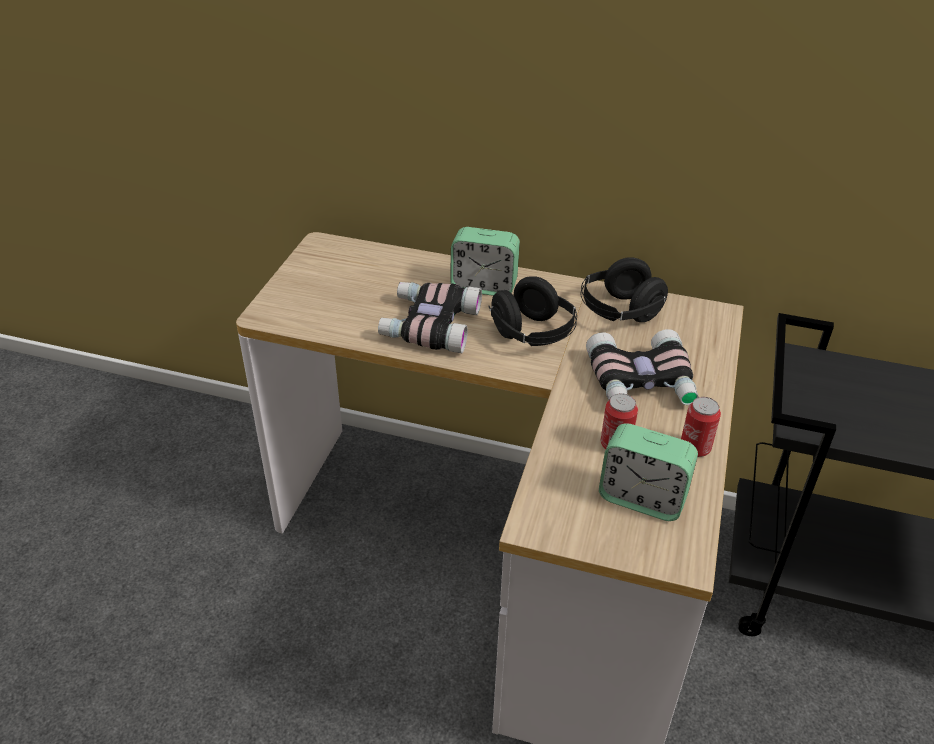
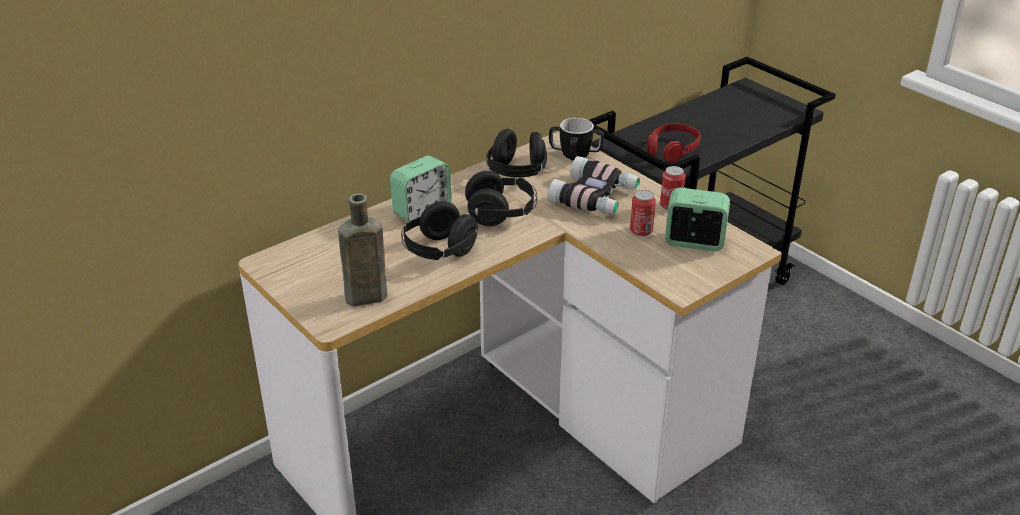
camera: 55 degrees left, 5 degrees down
(316, 315) = (363, 298): none -> brown bottle
(429, 324) = (439, 251): binoculars -> black headphones
(642, 498) = (694, 242): alarm clock -> alarm clock turned 135 degrees counterclockwise
(706, 334) = (575, 154): none -> mug
(851, 409) = (672, 150): none -> red headphones

